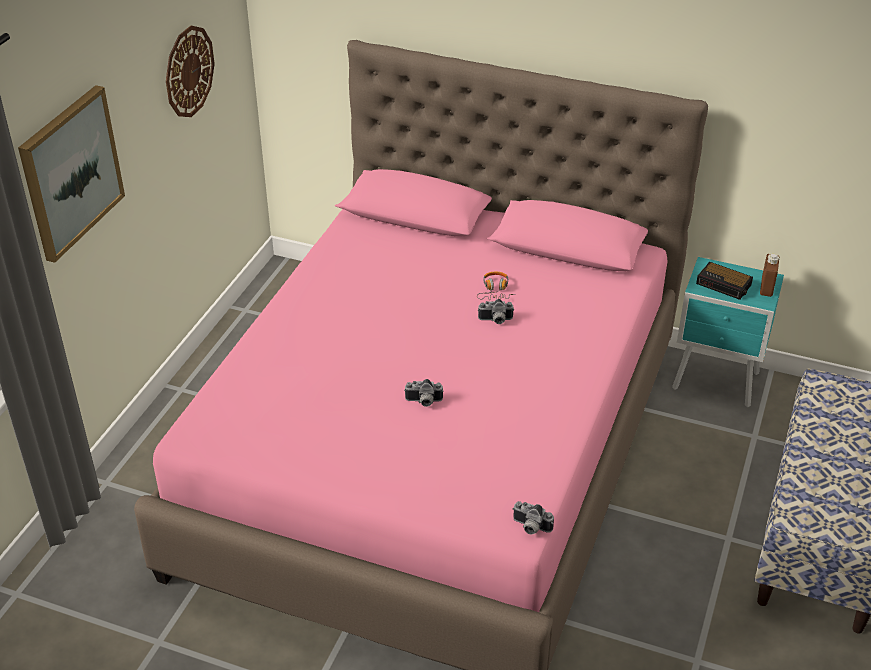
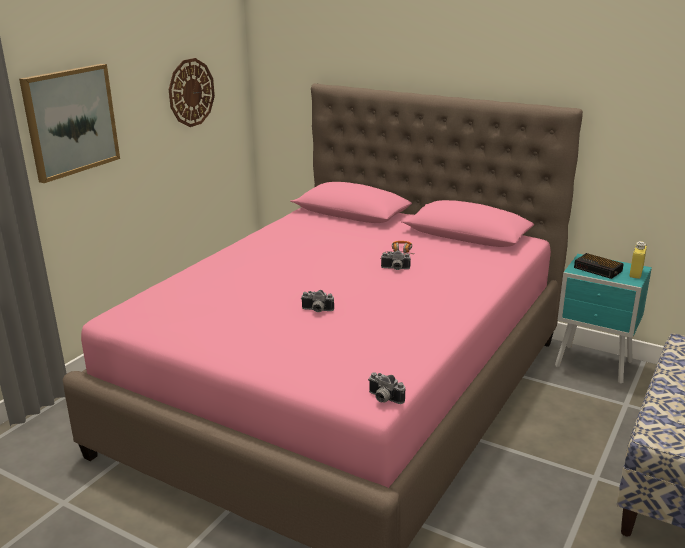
camera: 10 degrees right, 15 degrees down
(766, 287) = (636, 273): brown bottle -> yellow bottle

